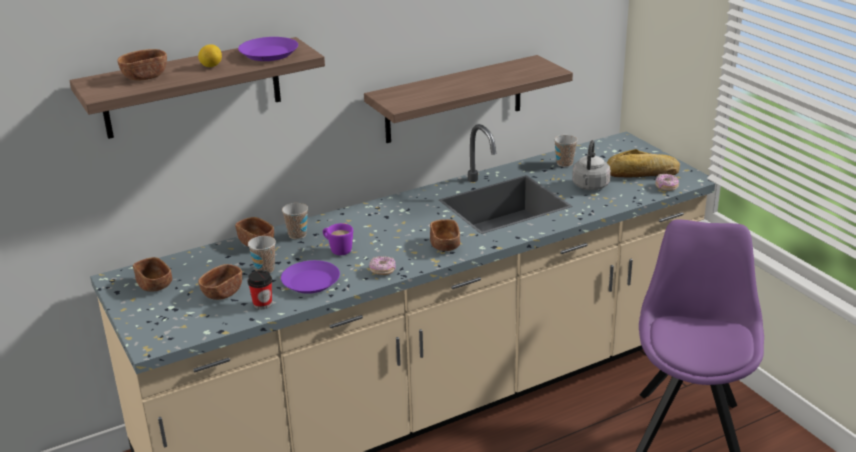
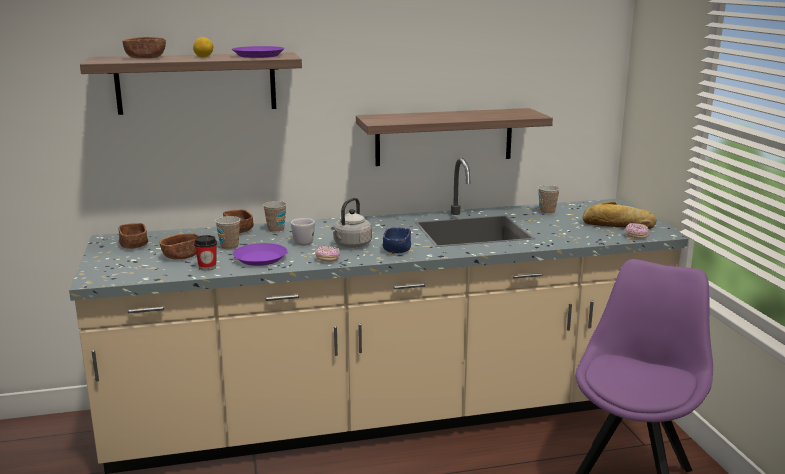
camera: 15 degrees right, 10 degrees down
(337, 250) = (301, 242): purple mug -> white mug
(445, 245) = (397, 250): brown bowl -> blue bowl
(590, 186) = (561, 228): grey kettle -> grey kettle (351, 245)

